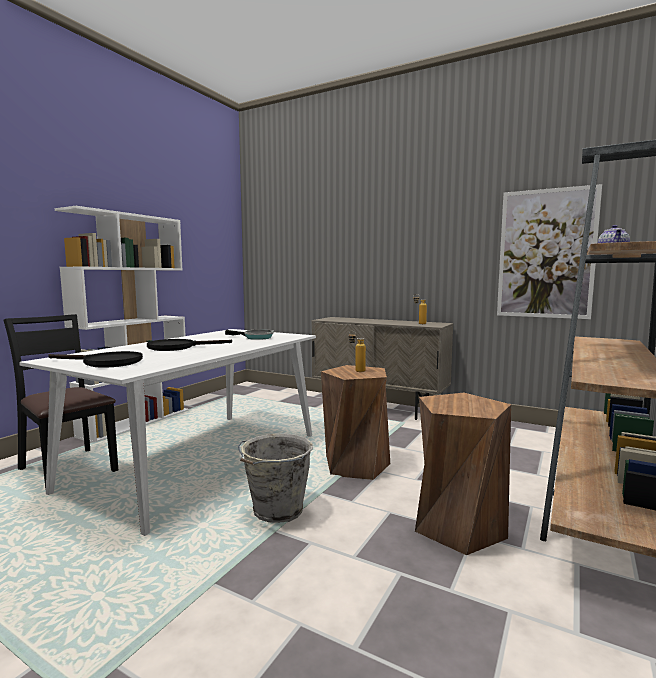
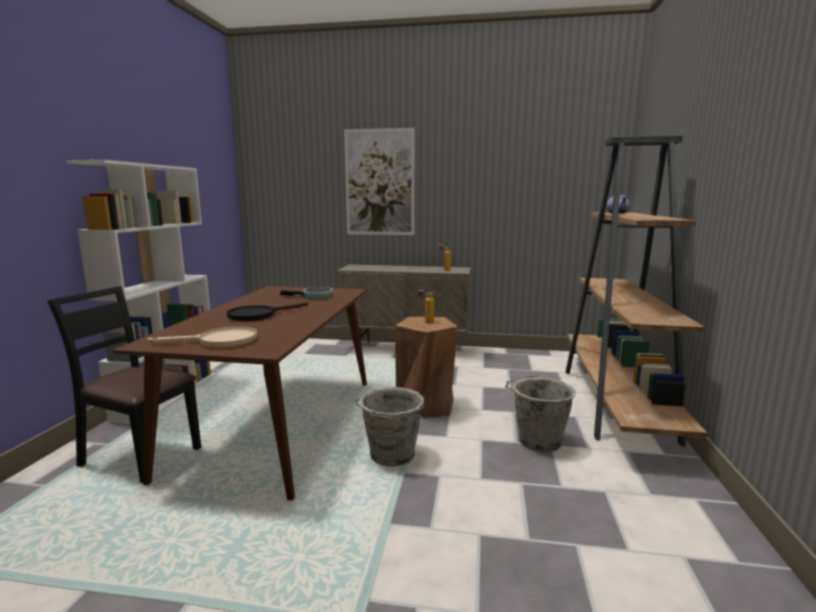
camera: 20 degrees left, 5 degrees up
(105, 362) = (219, 341): black frying pan -> beige frying pan
(199, 461) = (278, 425): white dining table -> brown dining table
(458, 526) = (537, 441): brown stool -> grey bucket
(546, 254) = (548, 206): picture -> picture (379, 183)

